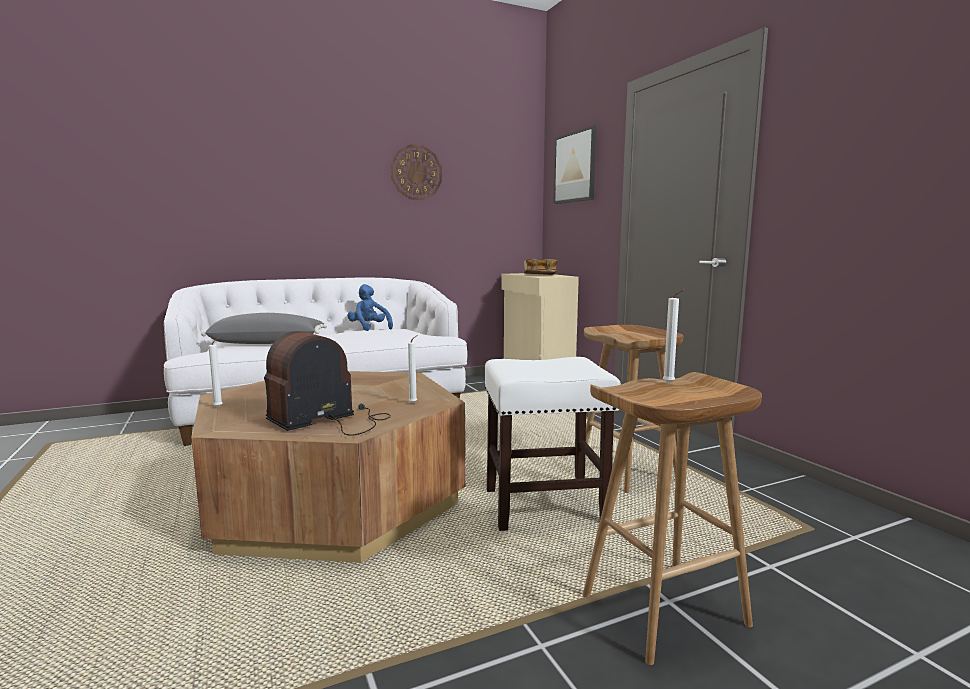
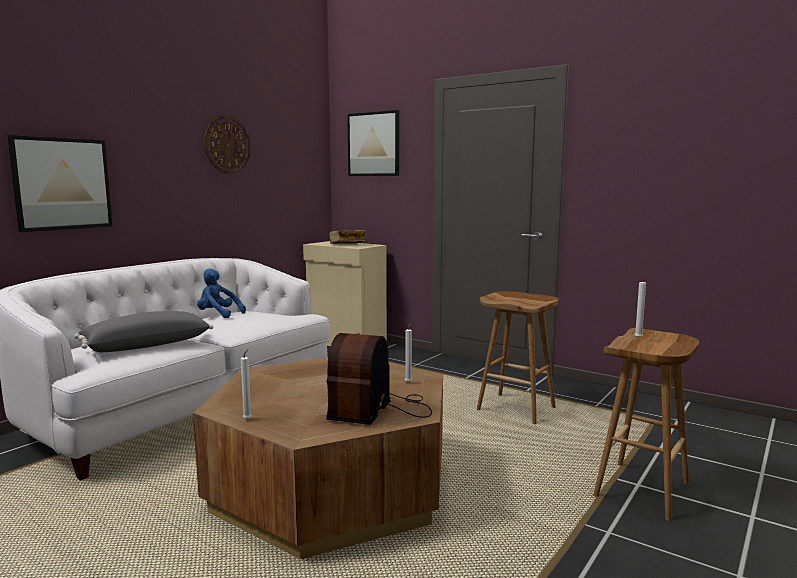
camera: 30 degrees left, 0 degrees up
(251, 204) = (62, 184): none -> picture
(546, 506) = (497, 447): white stool -> none

